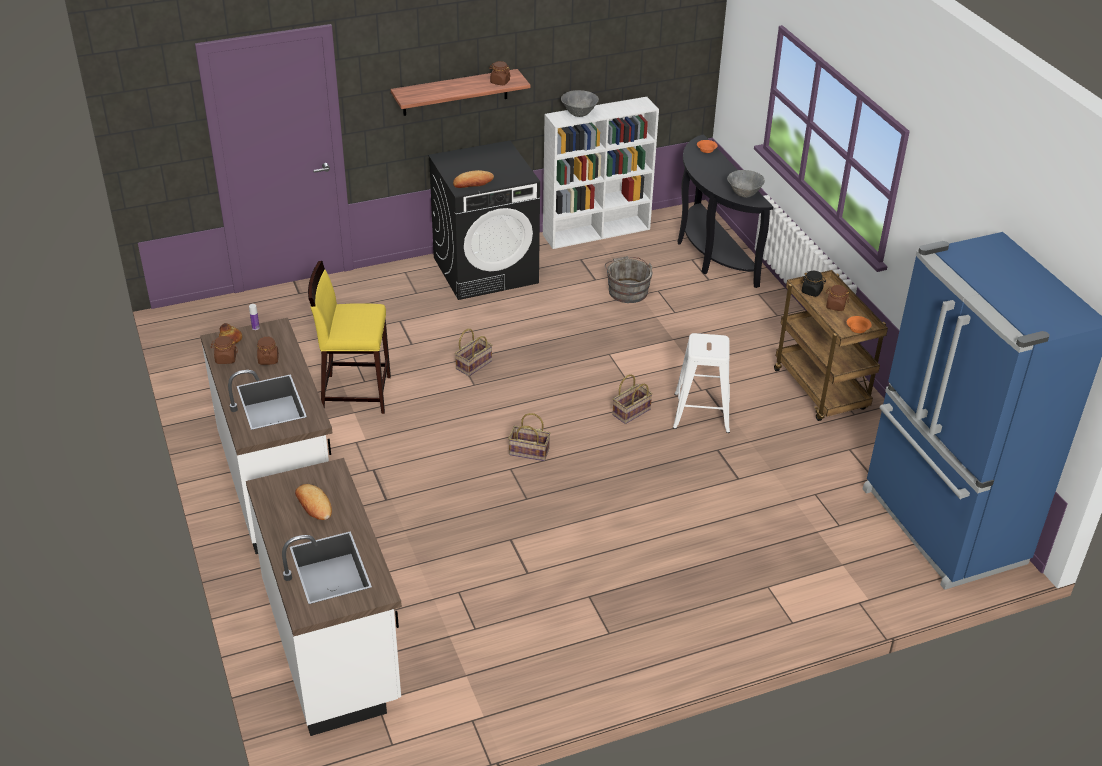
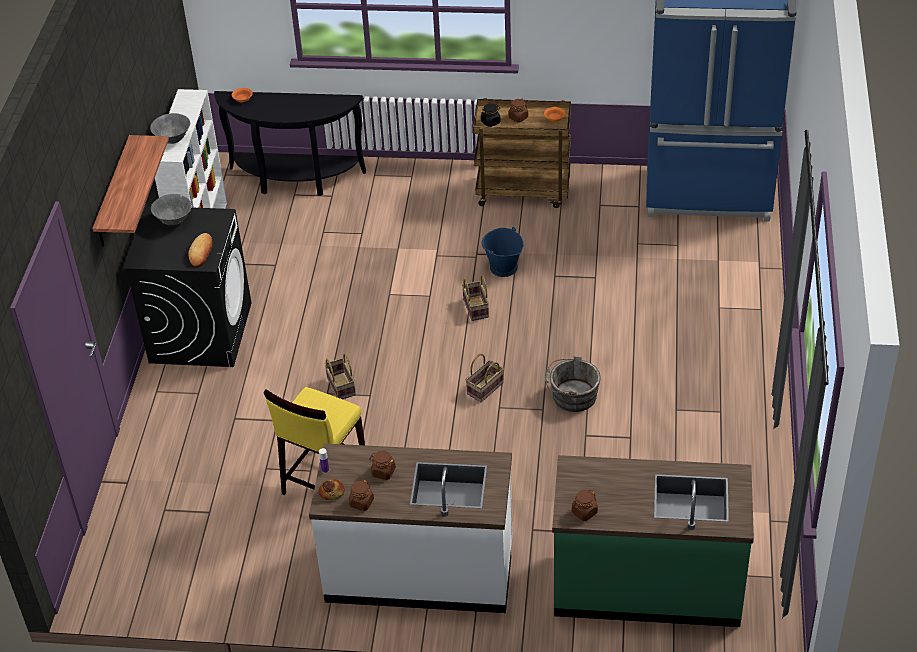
camera: 60 degrees left, 5 degrees up
(314, 505) = (610, 489): bread -> none
(333, 645) = (647, 586): white counter -> green counter
(500, 82) = (146, 153): brown jar -> brown jar (584, 512)
(627, 290) = (307, 250): grey bucket -> grey bucket (571, 396)
(700, 412) = (503, 267): white stool -> blue bucket
(744, 194) = (331, 104): grey bowl -> grey bowl (173, 221)

